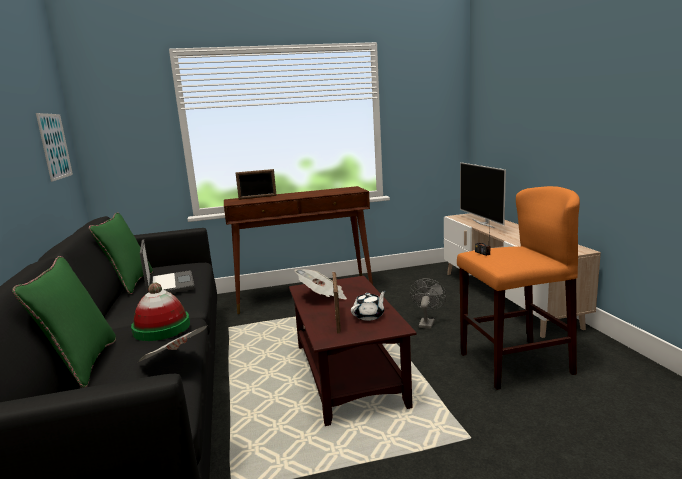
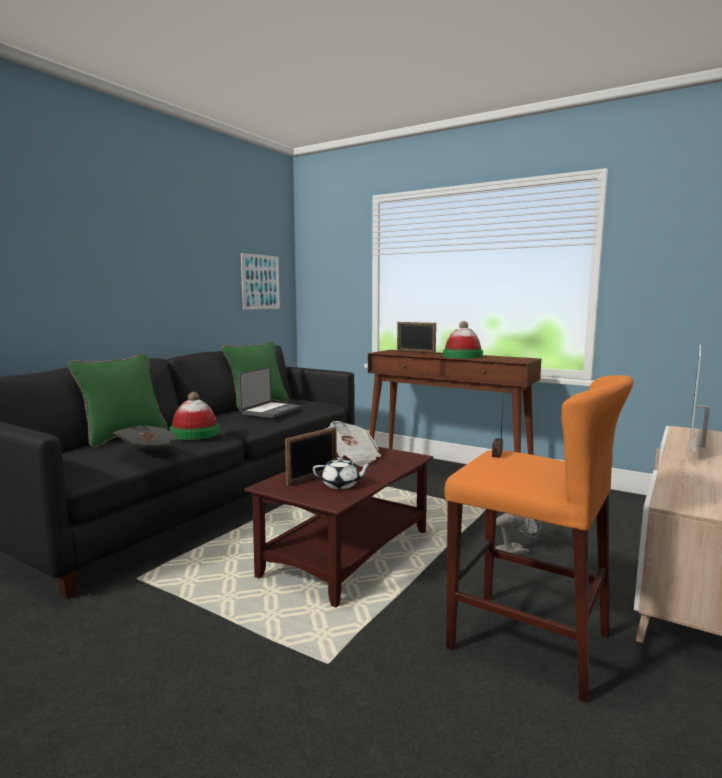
camera: 45 degrees right, 5 degrees down
(306, 194) = (462, 356): none -> hat

